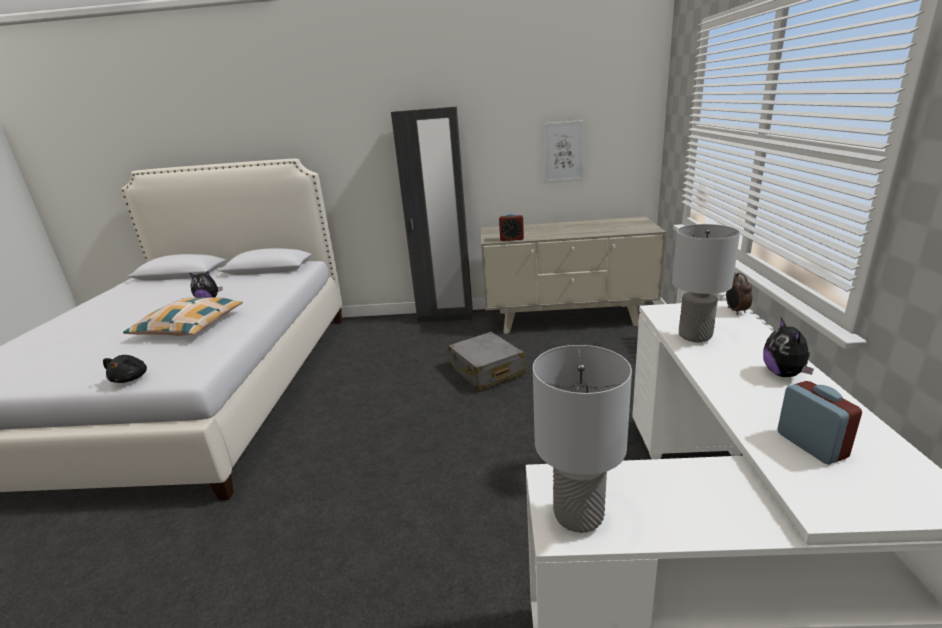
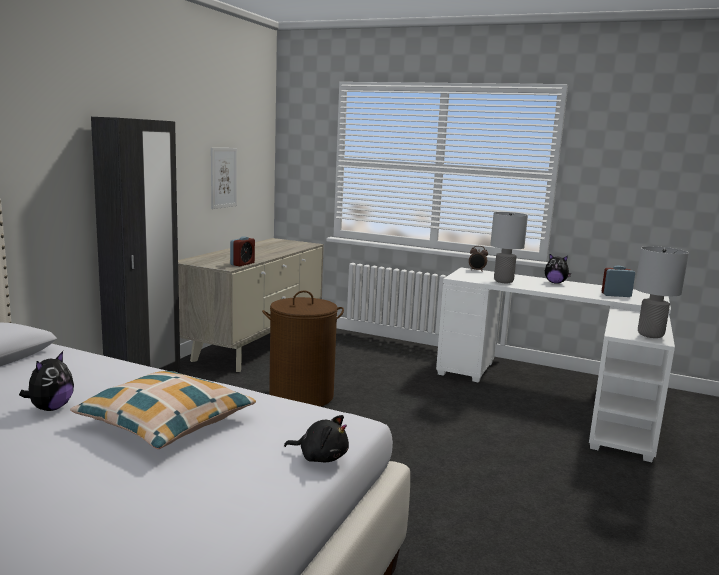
camera: 70 degrees left, 10 degrees down
(486, 371) = (301, 396): grey suitcase -> brown laundry basket

